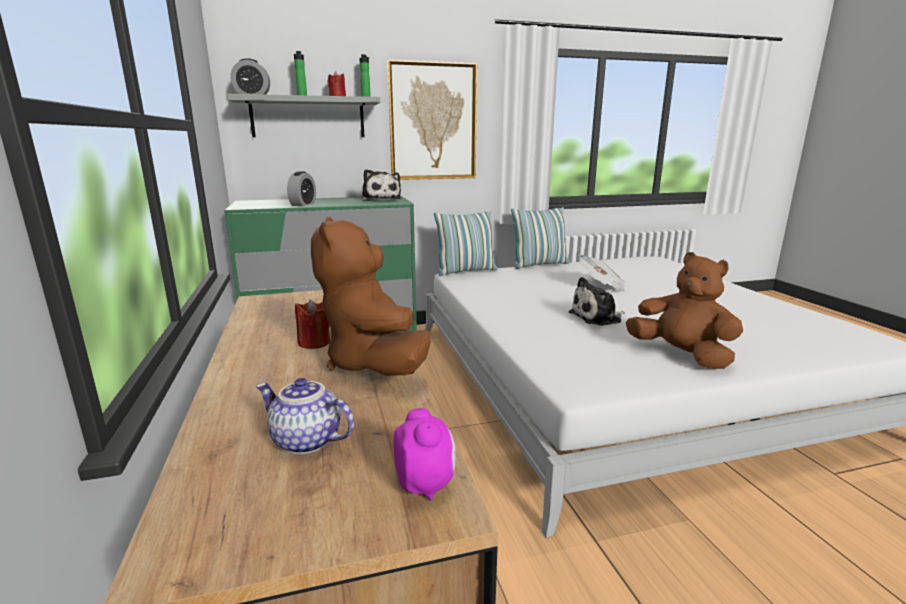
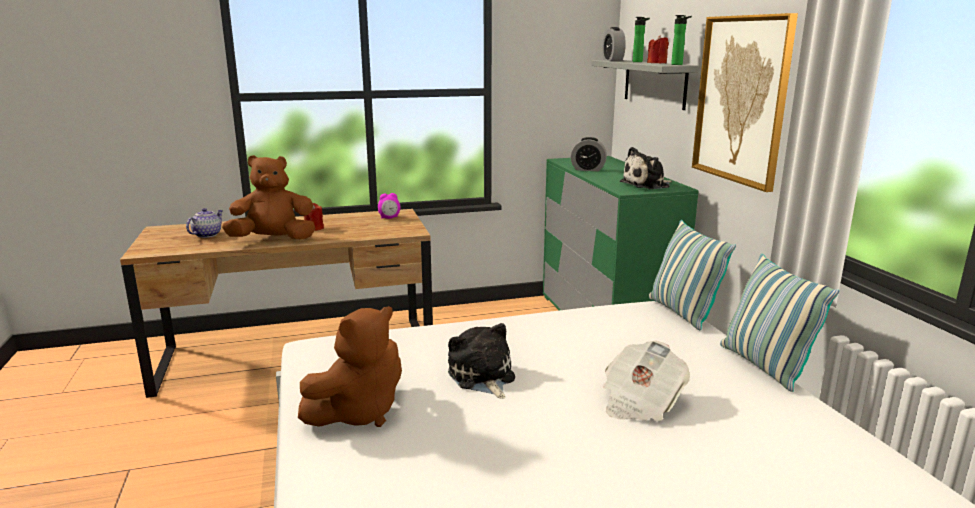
camera: 90 degrees right, 0 degrees up
(425, 484) = (156, 250): alarm clock -> alarm clock (389, 218)

